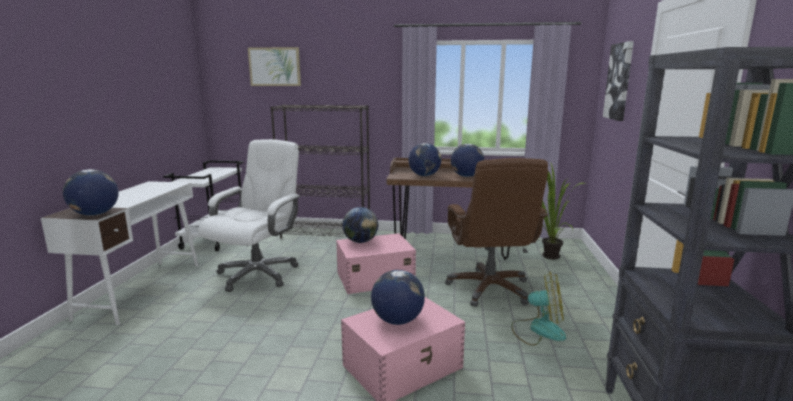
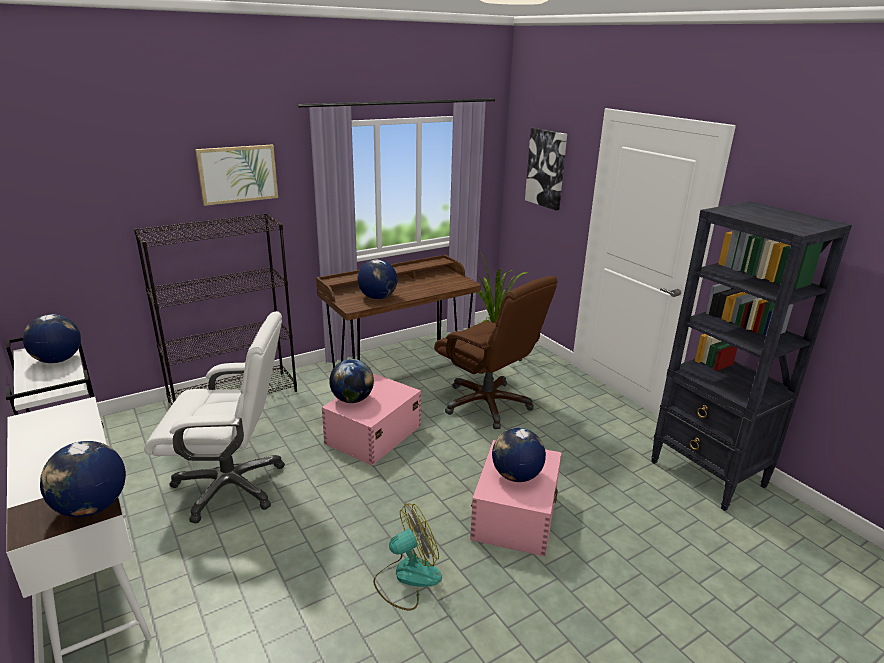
camera: 40 degrees left, 10 degrees up
(258, 274) = (231, 486): white office chair -> white office chair turned 105 degrees clockwise
(275, 66) = (109, 171): picture -> picture (238, 174)
(466, 176) = (419, 288): globe -> globe (58, 360)
(538, 330) = (565, 431): fan -> fan (407, 577)

